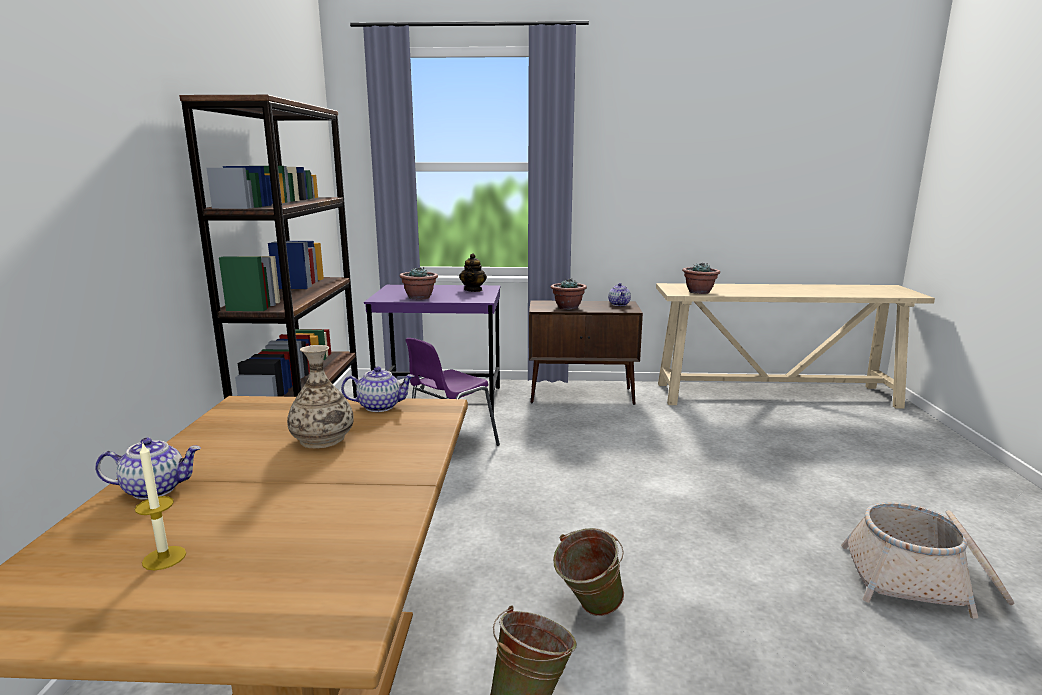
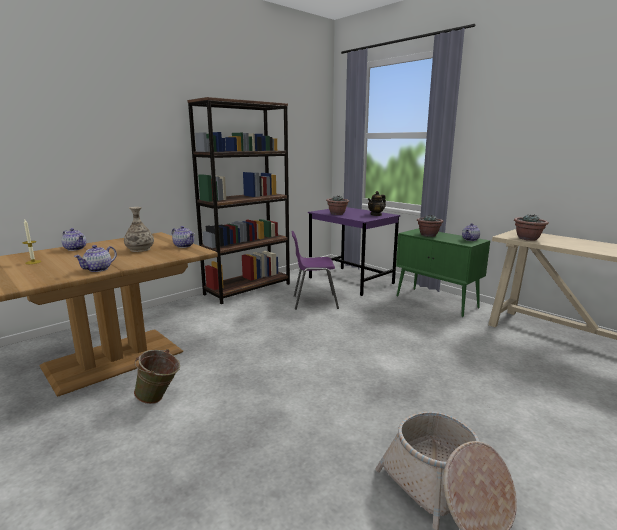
camera: 45 degrees right, 0 degrees up
(390, 502) = (98, 269): none -> teapot
(582, 396) = (437, 302): brown cabinet -> green cabinet
(588, 610) = (238, 385): green bucket -> none

